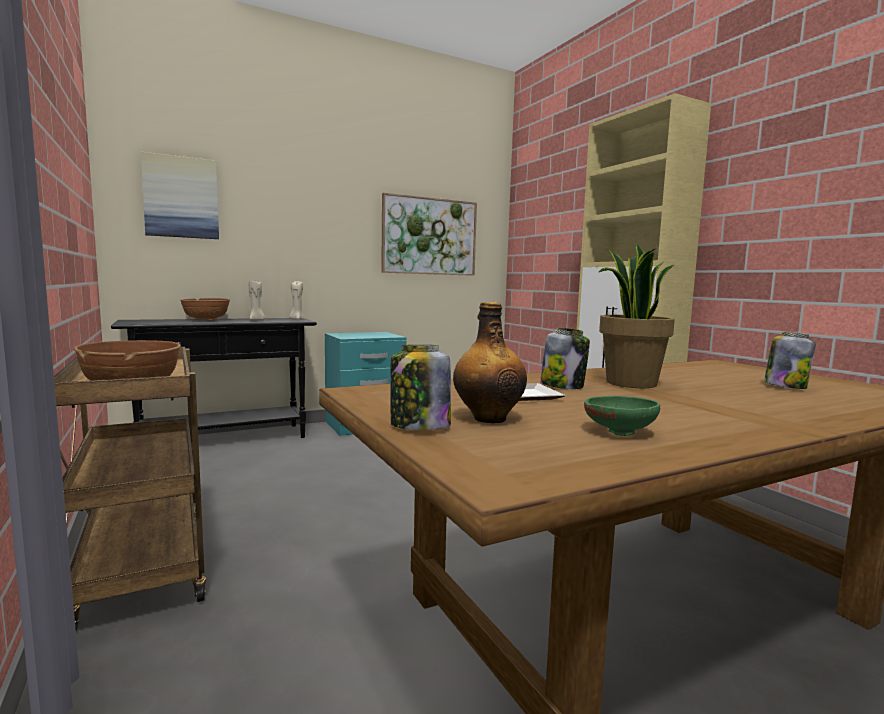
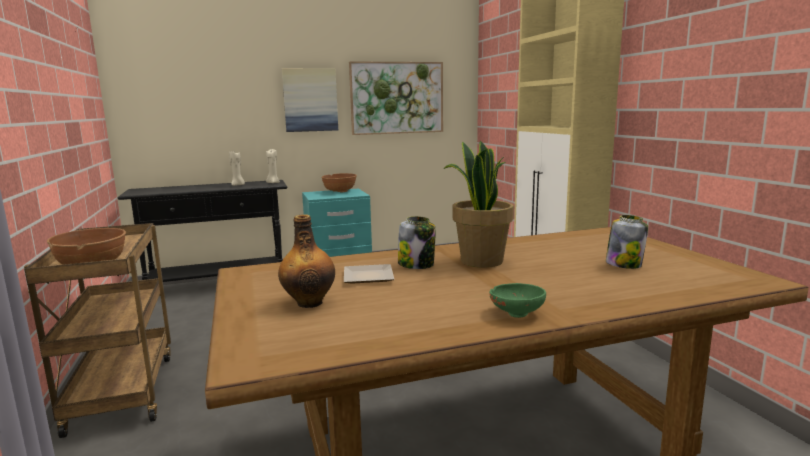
camera: 10 degrees right, 5 degrees up
(181, 197) = (171, 82): picture -> picture (310, 100)
(206, 319) = (197, 186): brown bowl -> brown bowl (339, 191)
(419, 426) = (248, 310): jar -> none
(618, 431) = (393, 317): green bowl -> green bowl (516, 312)

